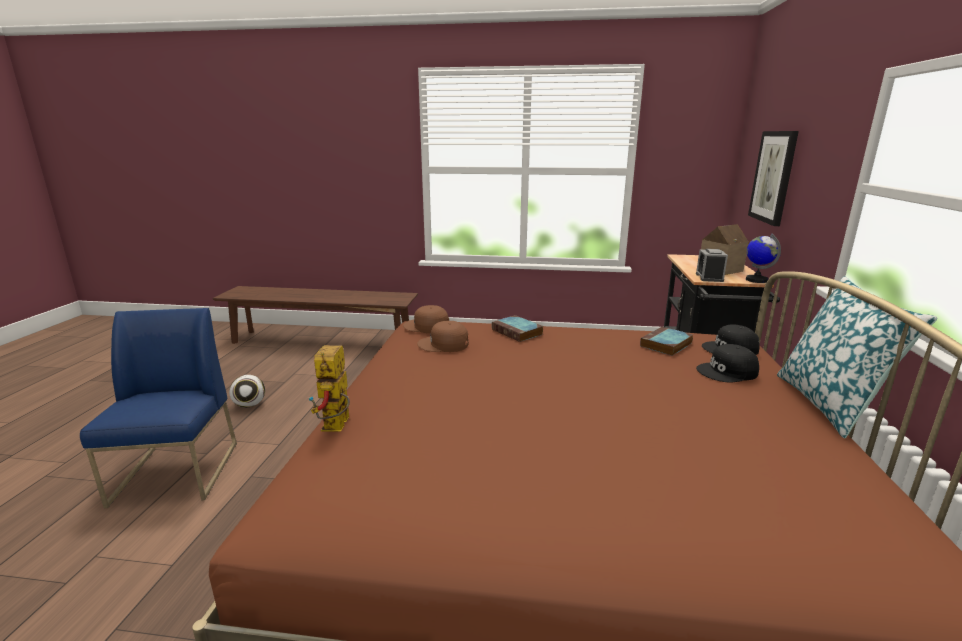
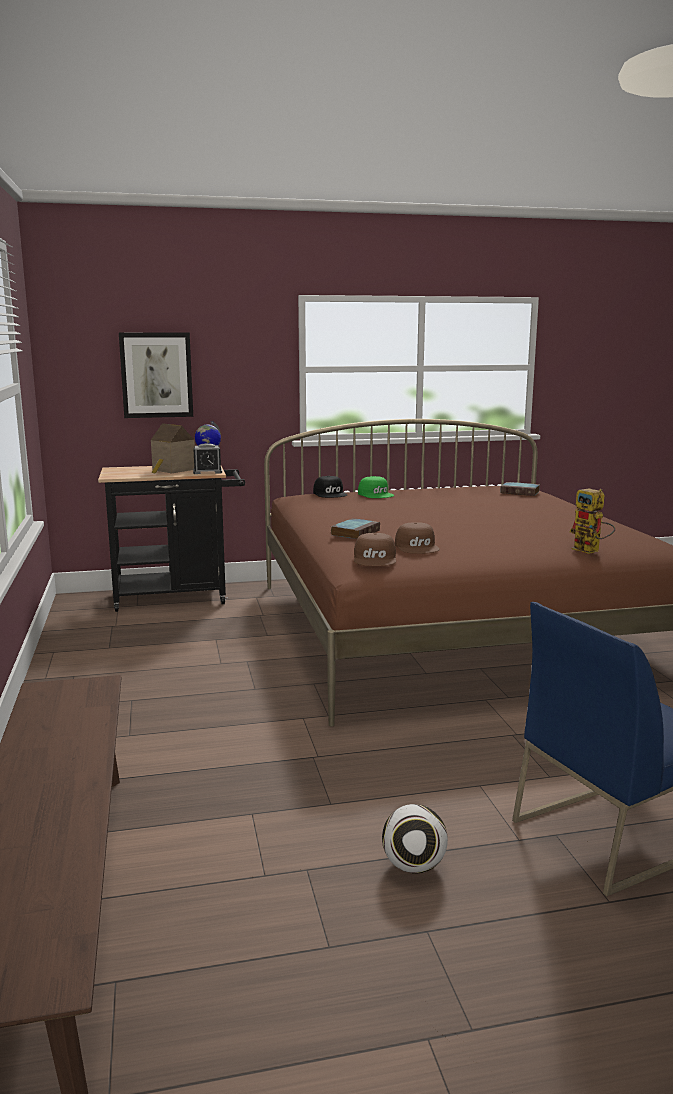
camera: 110 degrees left, 5 degrees down
(337, 428) = (591, 551): toy robot -> toy robot turned 75 degrees clockwise
(666, 345) = (339, 503): book -> book (521, 492)
(727, 372) = (376, 494): black cap -> green cap
(829, 404) = (393, 487): pillow -> none

